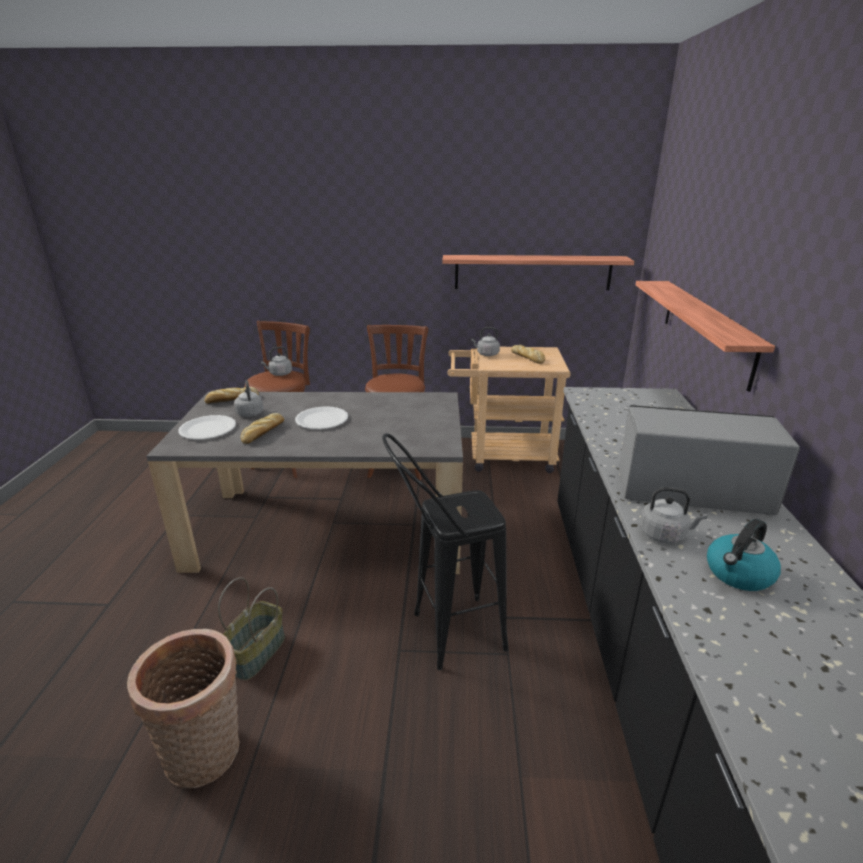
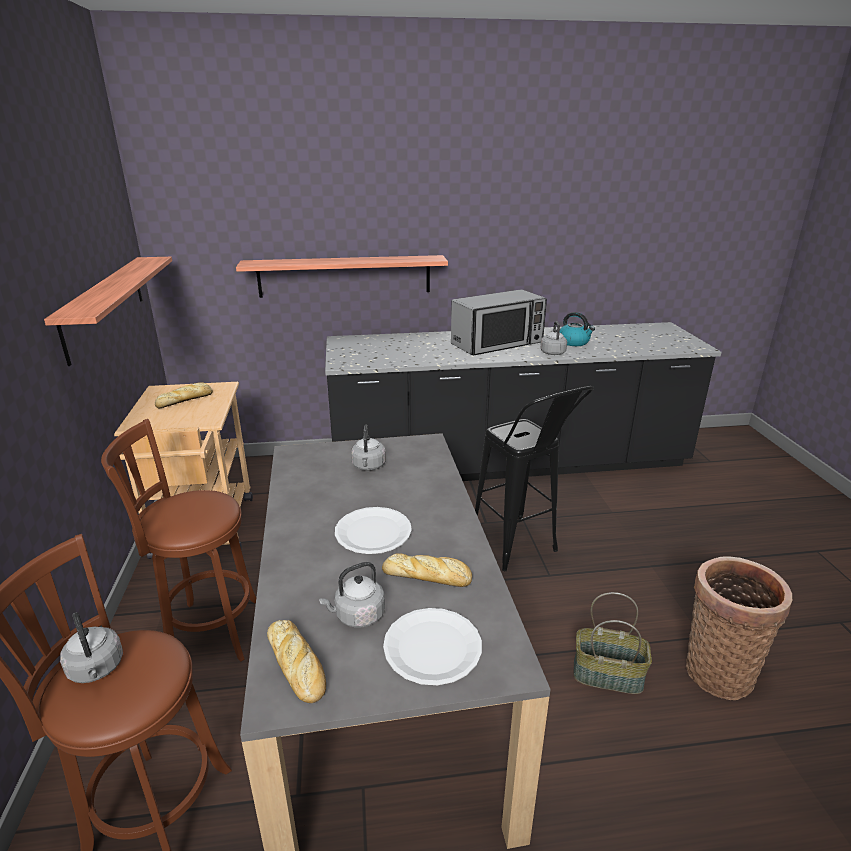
camera: 100 degrees left, 0 degrees up
(486, 354) = (163, 422): grey kettle -> grey kettle (368, 466)
(690, 490) = (497, 344): microwave -> microwave turned 120 degrees counterclockwise

